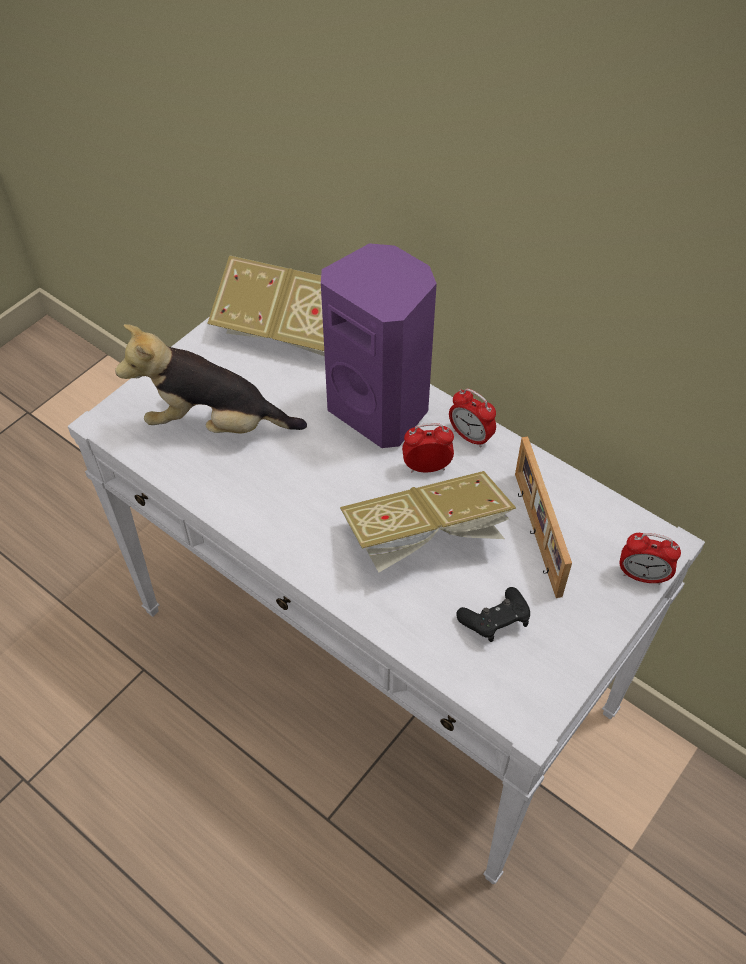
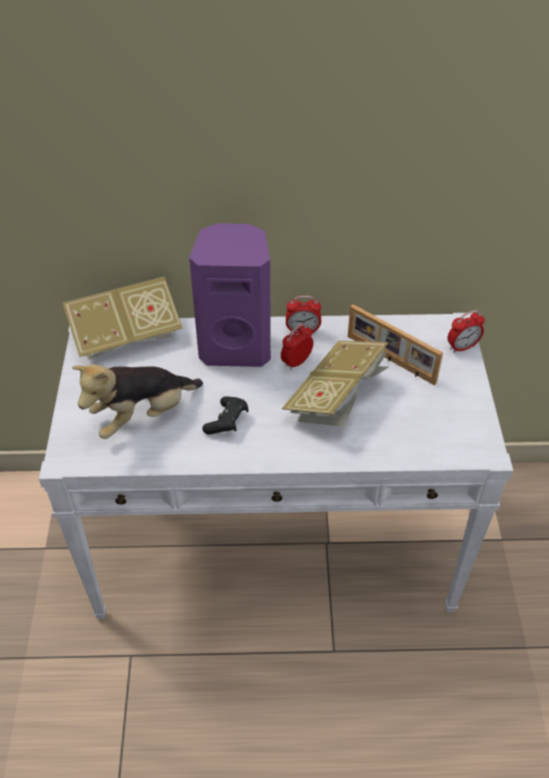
camera: 40 degrees left, 5 degrees down
(495, 621) = (418, 417): black game controller -> black game controller (227, 422)

